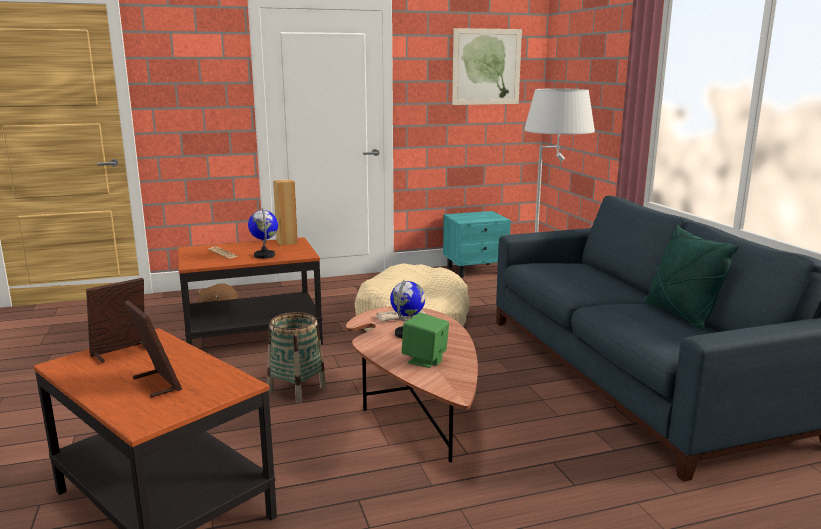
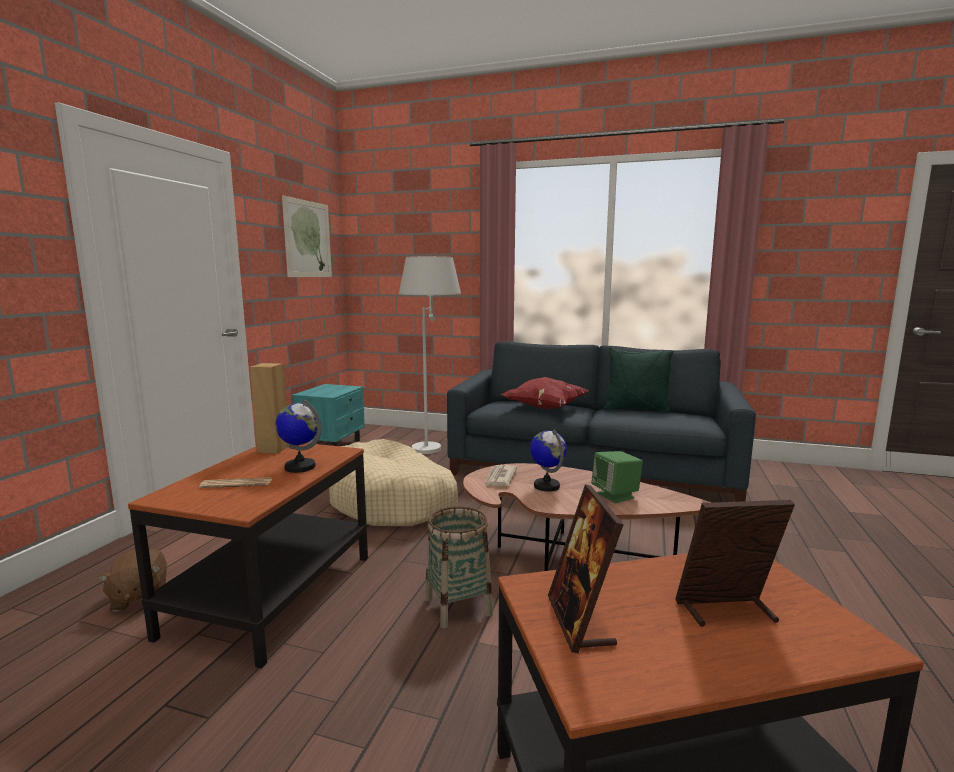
camera: 55 degrees left, 5 degrees down
(577, 280) = (544, 408): none -> red pillow

